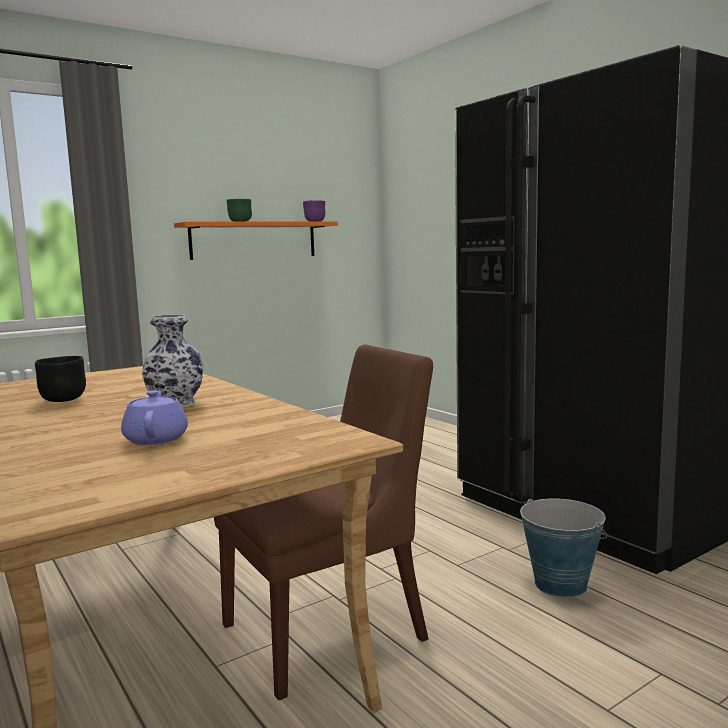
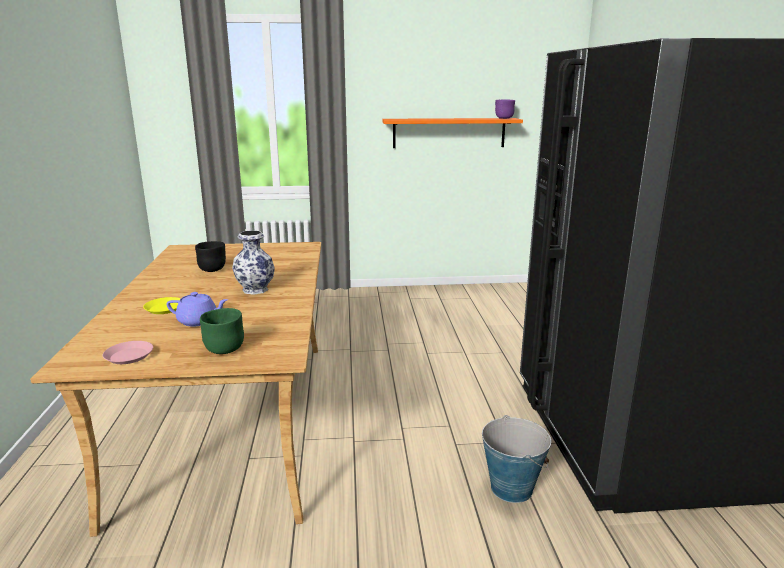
camera: 30 degrees right, 10 degrees up
(67, 439) = (164, 308): none -> yellow plate
(116, 486) = (129, 356): none -> pink plate
(156, 439) = (199, 321): purple teapot -> purple teapot turned 75 degrees clockwise
(240, 221) = (433, 119): green bowl -> green bowl (224, 349)
(330, 630) = (327, 460): brown chair -> none

